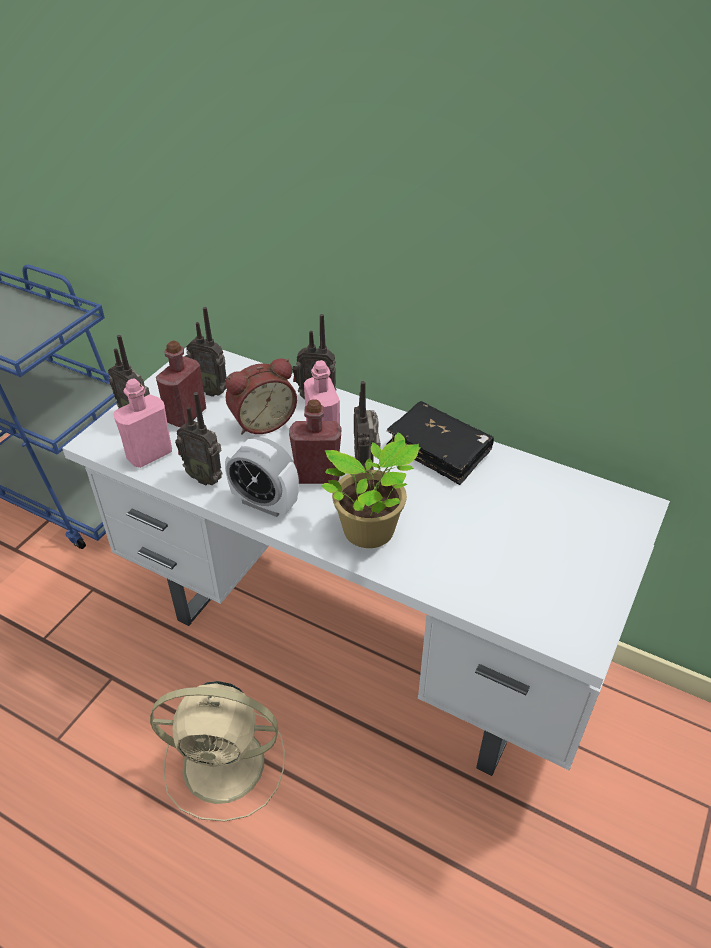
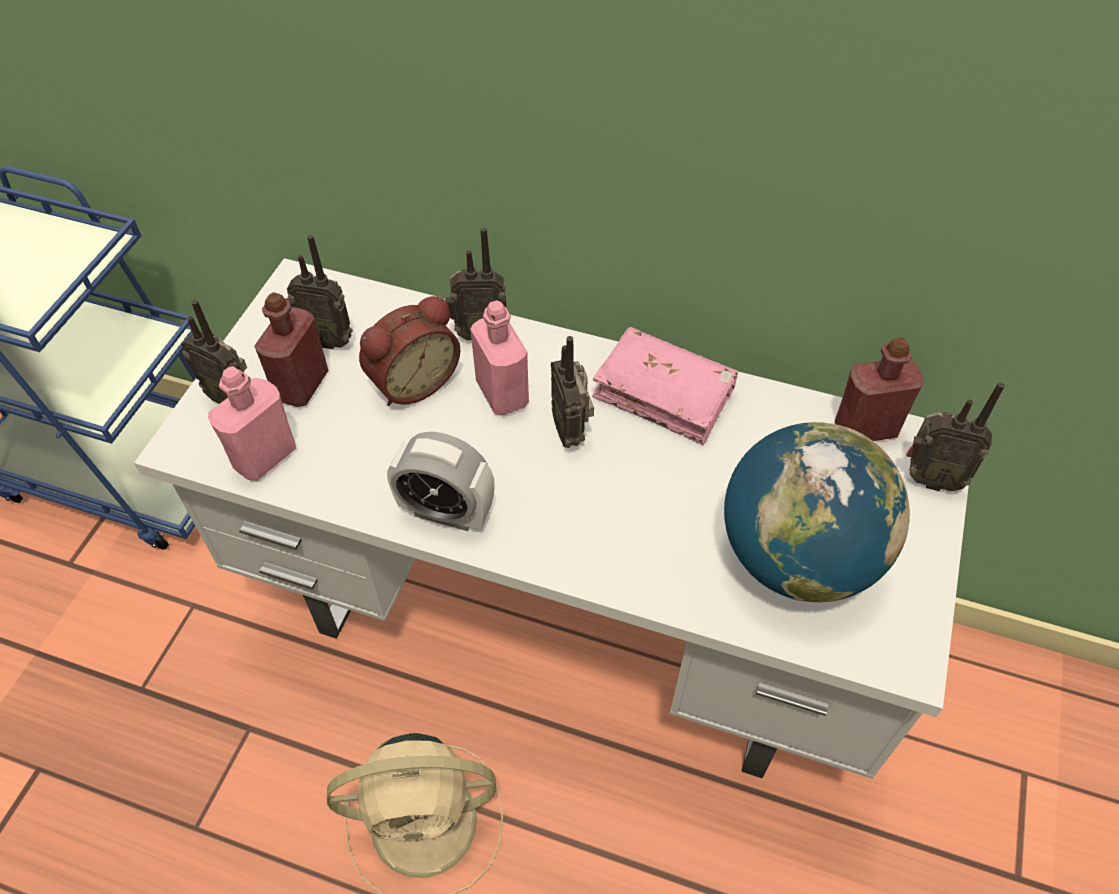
camera: 10 degrees left, 10 degrees up
(205, 477) = (353, 482): radio -> radio (929, 478)
(317, 476) = (508, 458): red bottle -> red bottle (865, 428)
(371, 533) = (601, 537): potted plant -> none
(439, 450) = (664, 394): black book -> pink book
(513, 564) = (797, 557): none -> globe

